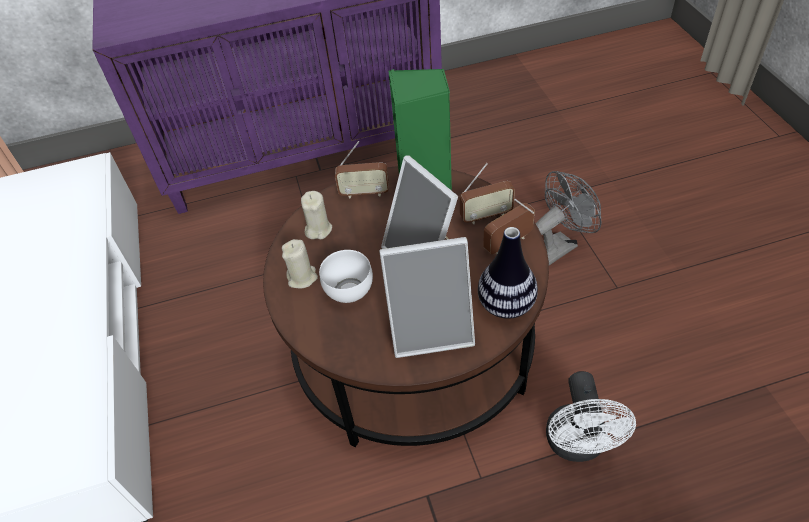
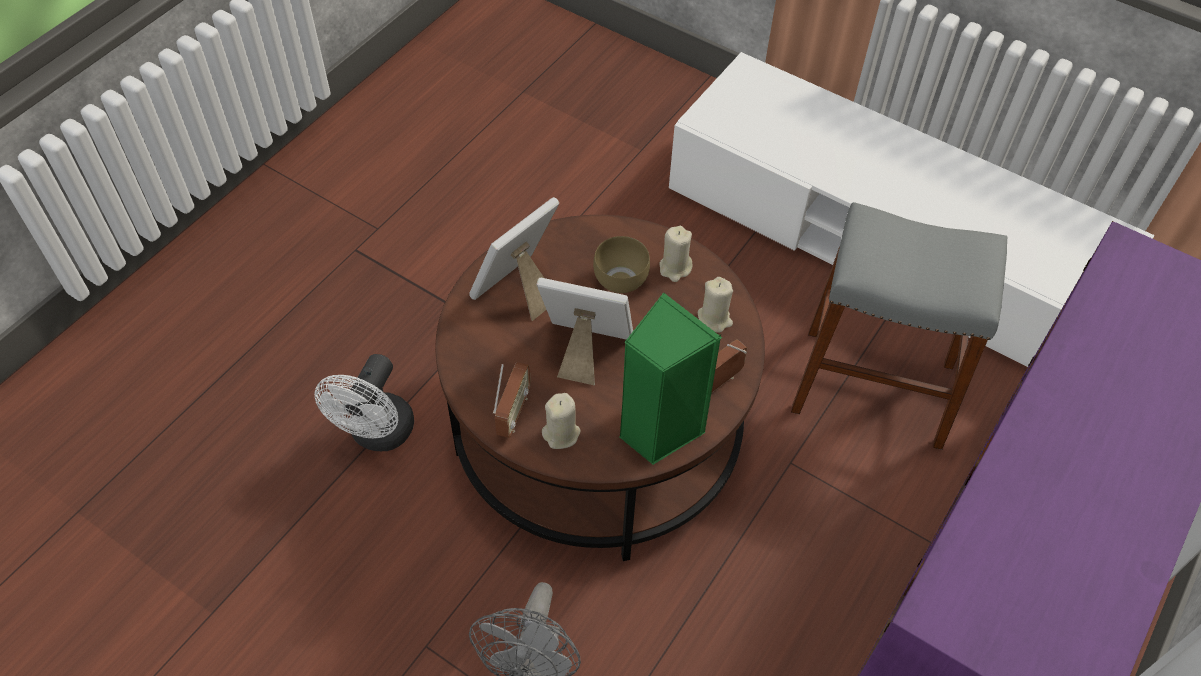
camera: 135 degrees right, 5 degrees up
(224, 269) = (873, 386): none -> grey stool
(347, 291) = (622, 279): white bowl -> brown bowl
(486, 216) = (561, 434): radio -> beige candle
(506, 304) = (469, 348): vase -> none
(577, 445) = (378, 435): white fan -> white fan turned 120 degrees counterclockwise

